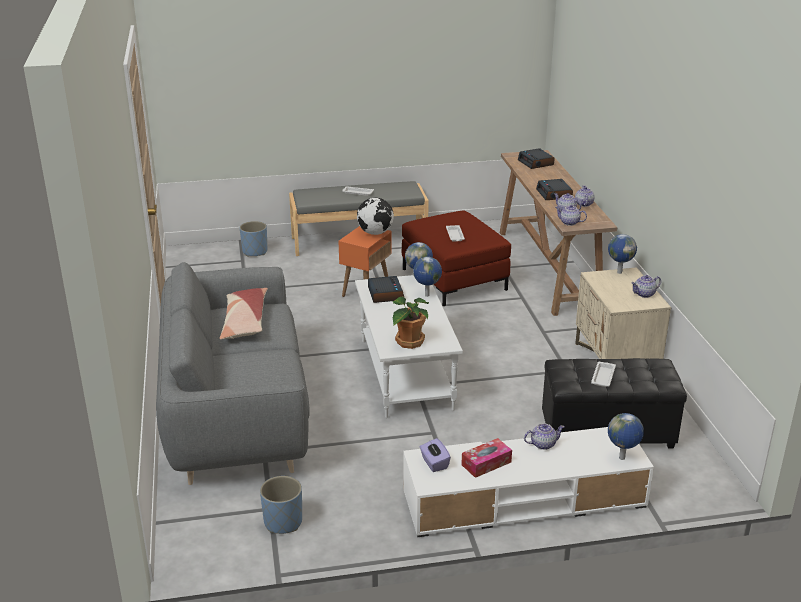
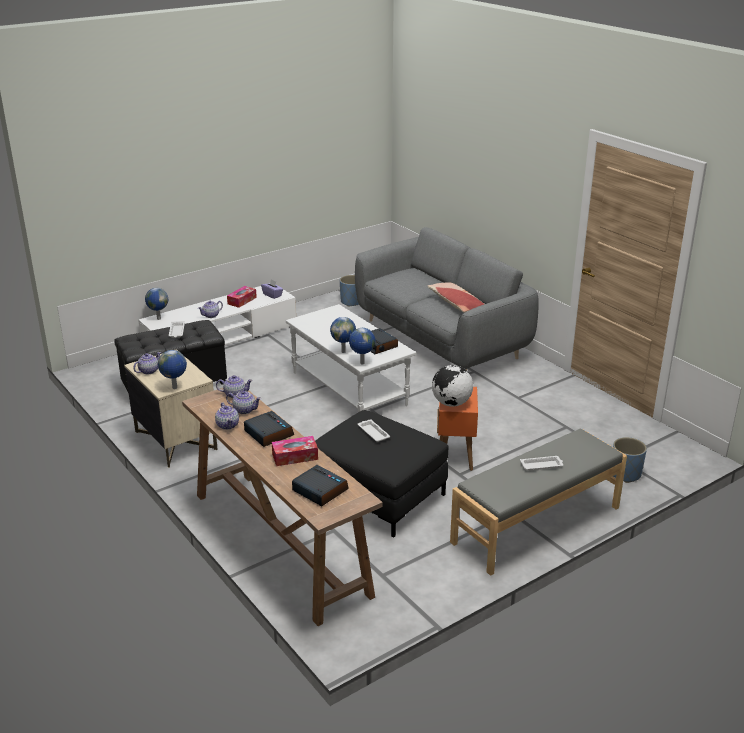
camera: 155 degrees right, 0 degrees up
(408, 342) = (328, 316): potted plant -> none
(453, 279) = (379, 495): red ottoman -> black ottoman
(542, 179) = (295, 456): none -> tissue box

